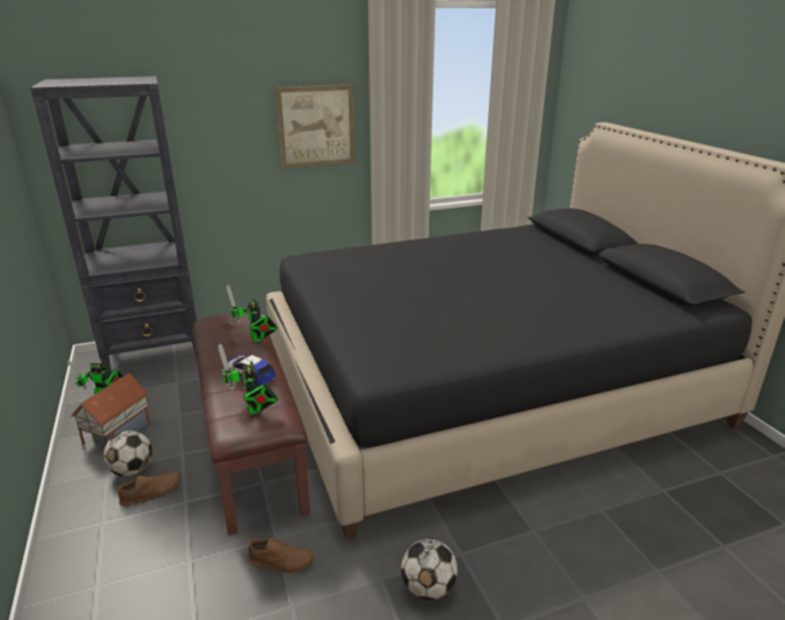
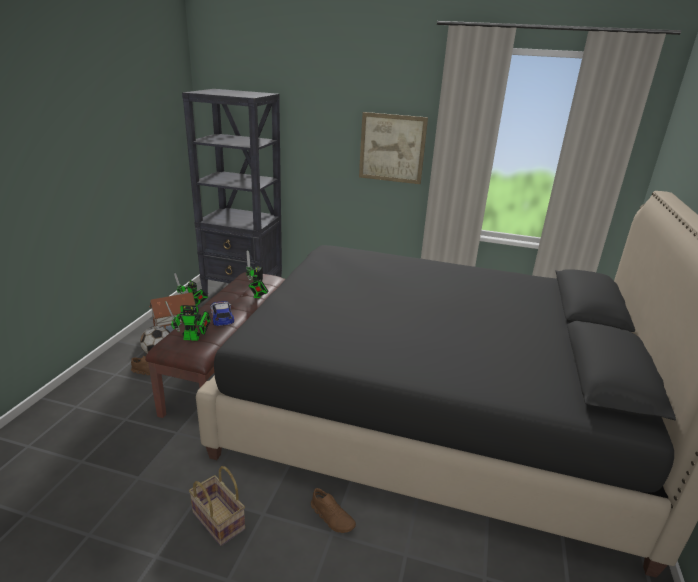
camera: 35 degrees right, 0 degrees up
(253, 409) = (194, 338): toy robot -> toy robot turned 105 degrees counterclockwise
(281, 562) = (163, 448): brown shoe -> brown shoe (332, 517)
(428, 588) = (216, 520): football -> basket

